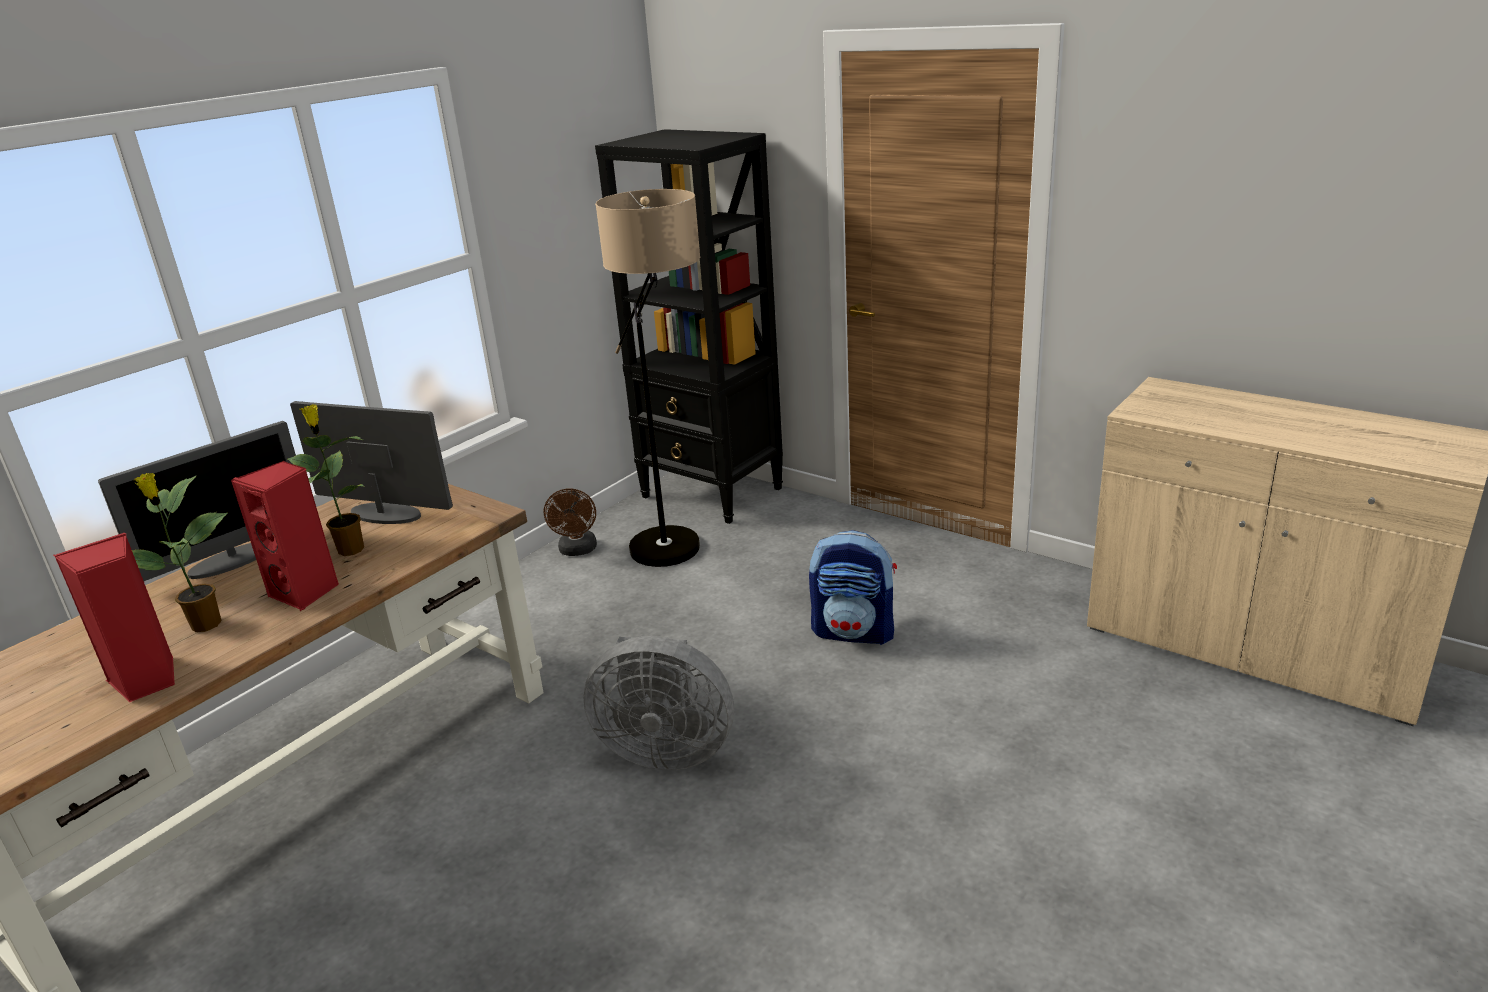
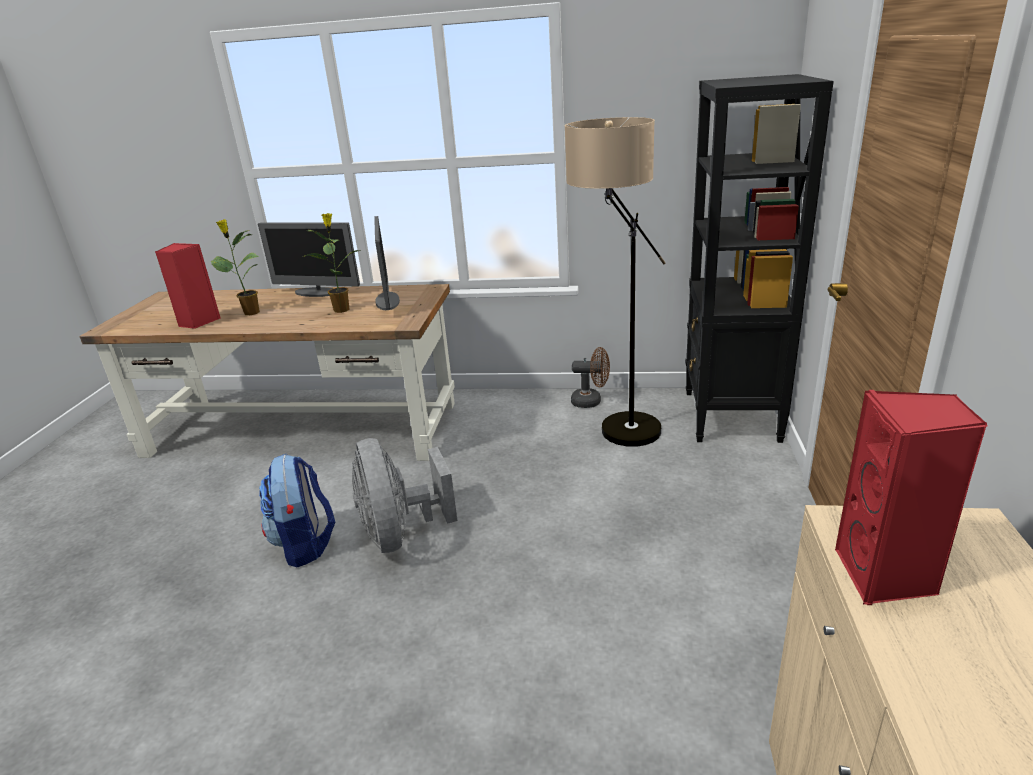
camera: 60 degrees right, 0 degrees up
(306, 592) = (290, 318): red speaker -> red speaker (886, 577)
(578, 551) = (591, 401): brown fan -> brown fan turned 135 degrees counterclockwise
(854, 632) = (609, 568): backpack -> backpack (305, 544)

